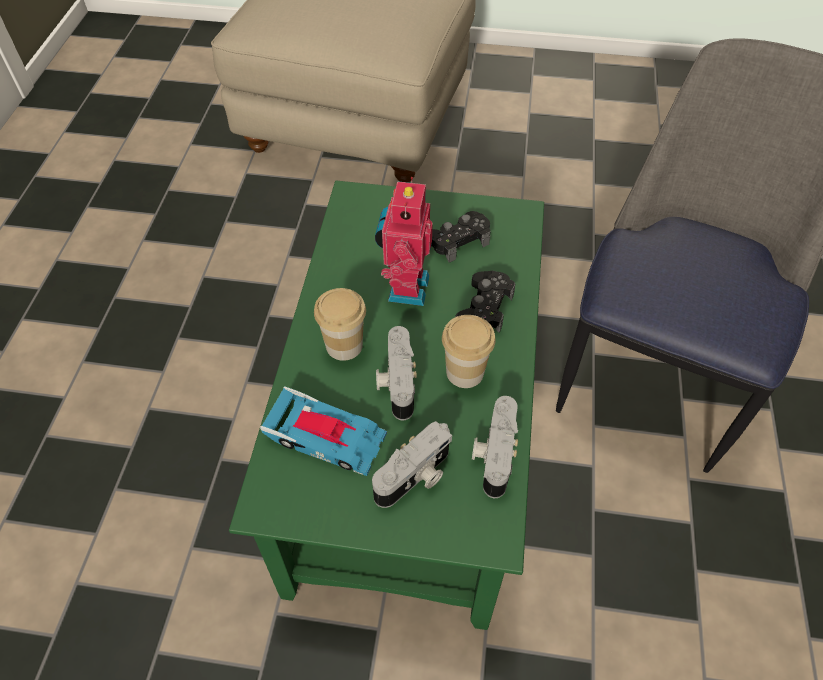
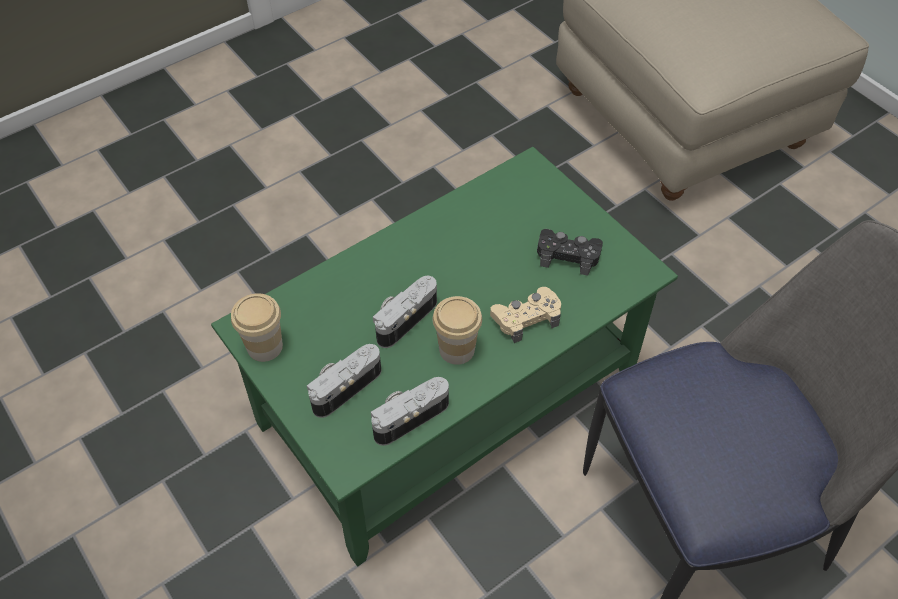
camera: 45 degrees right, 0 degrees up
(326, 436) = (322, 316): toy car -> none
(344, 345) = (400, 267): cup -> cup (265, 346)
(405, 288) = (487, 260): toy robot -> none
(415, 477) = (344, 386): camera -> camera turned 135 degrees clockwise
(485, 307) = (526, 318): black game controller -> beige game controller

